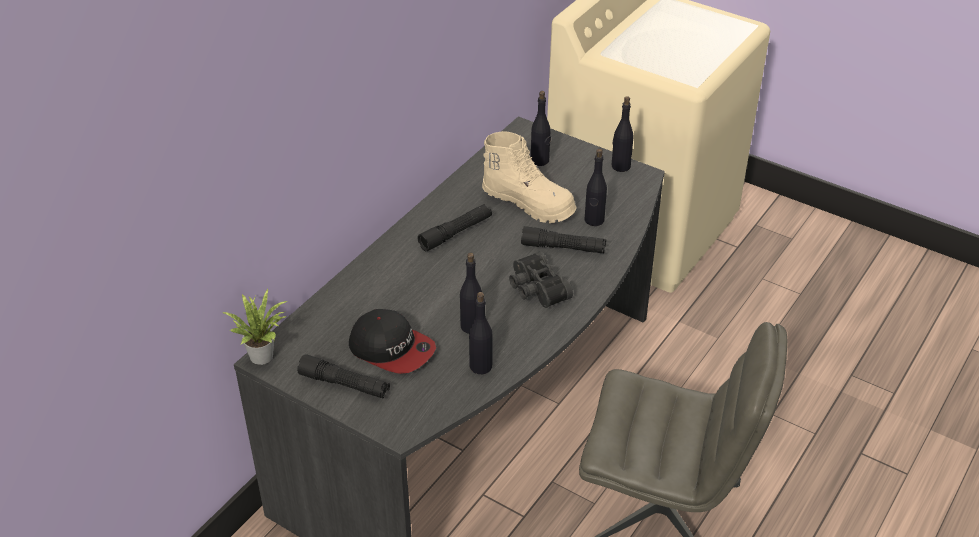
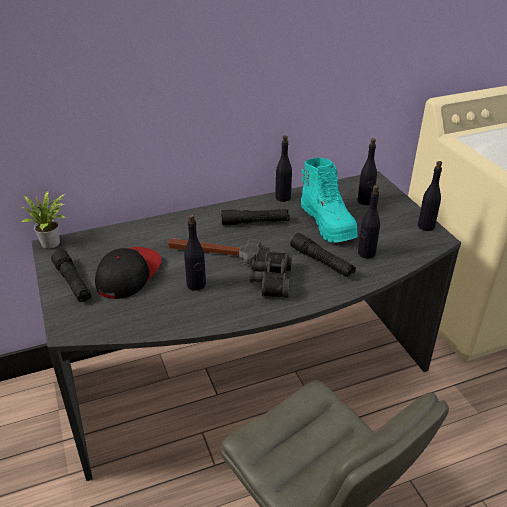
camera: 35 degrees right, 5 degrees down
(392, 349) = (128, 274): cap -> cap turned 135 degrees counterclockwise
(450, 285) = (213, 252): none -> hammer
(481, 366) = (171, 314): black bottle -> black bottle (283, 197)
(529, 203) = (328, 224): beige boot -> turquoise boot

